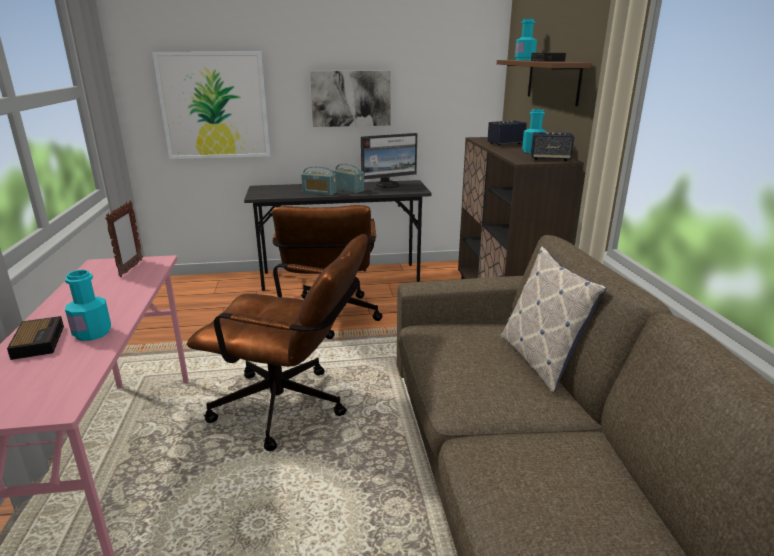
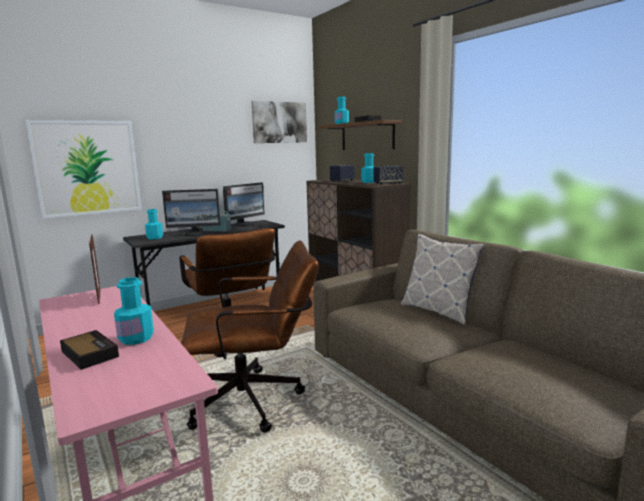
camera: 25 degrees left, 10 degrees down
(275, 192) = (155, 238): none -> turquoise bottle
(319, 192) = (195, 234): radio -> monitor
(351, 98) = (207, 158): picture -> picture (279, 122)

